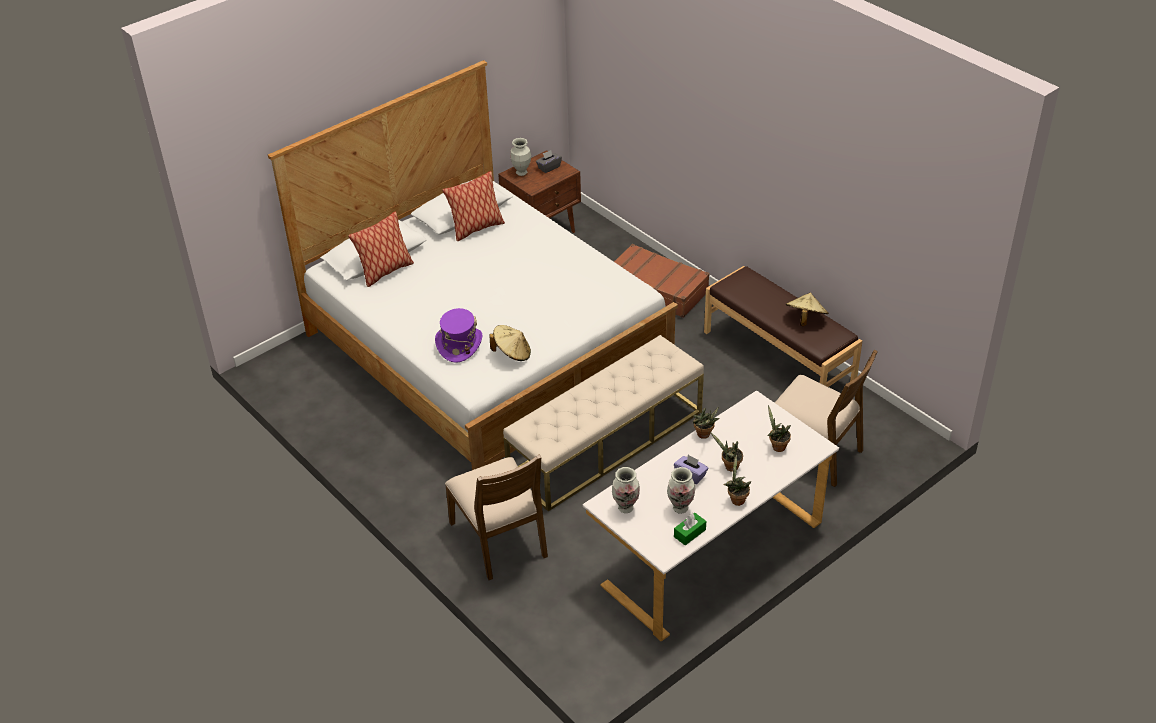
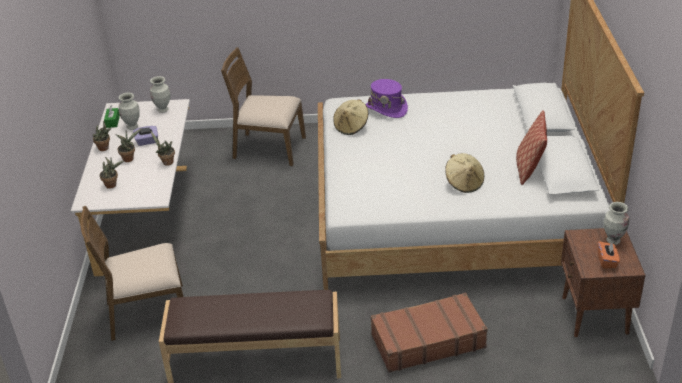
camera: 130 degrees right, 5 degrees down
(385, 272) = (514, 111): pillow -> none
(549, 167) = (607, 261): grey tissue box -> orange tissue box
(606, 442) = (288, 222): beige bench -> none
(805, 319) = (221, 317): beige hat -> beige hat (464, 183)

